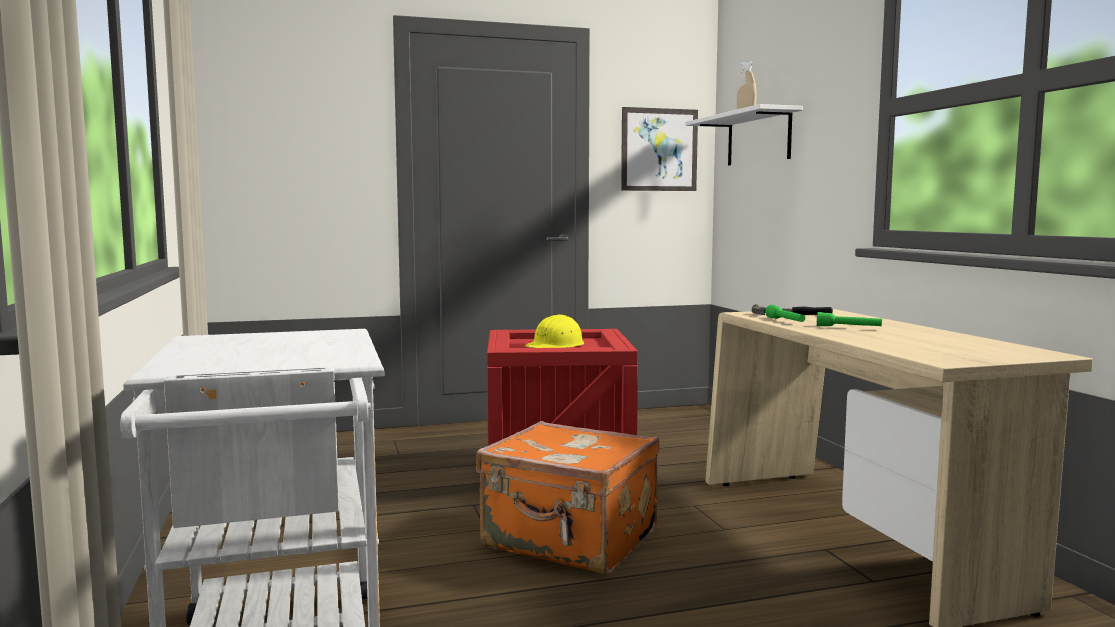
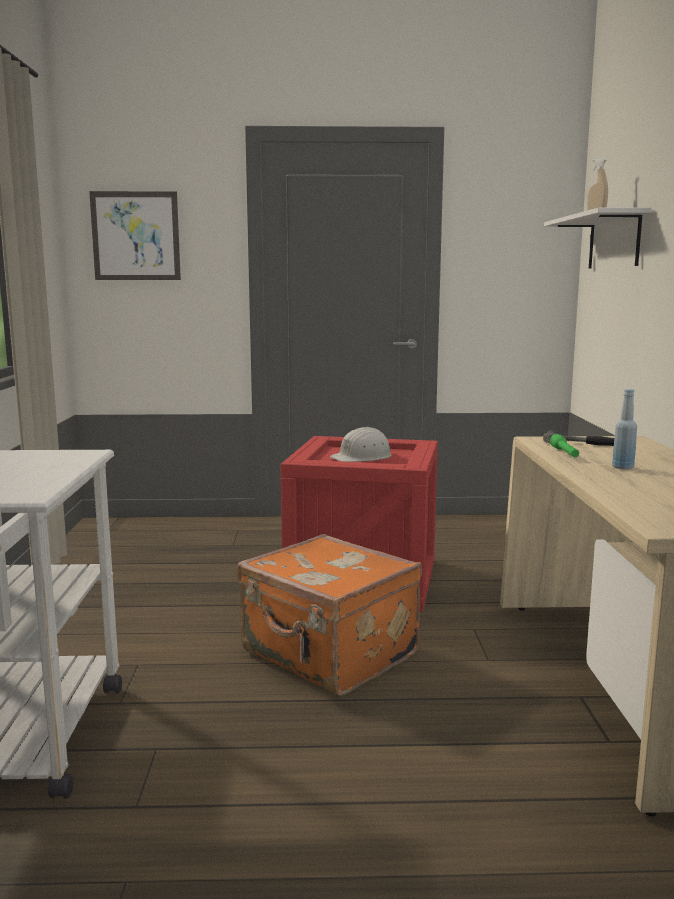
camera: 15 degrees right, 5 degrees up
(556, 345) = (362, 457): yellow hard hat -> white hard hat
(659, 149) = (517, 251): picture -> picture (136, 236)
(848, 327) = (622, 467): green flashlight -> blue bottle

